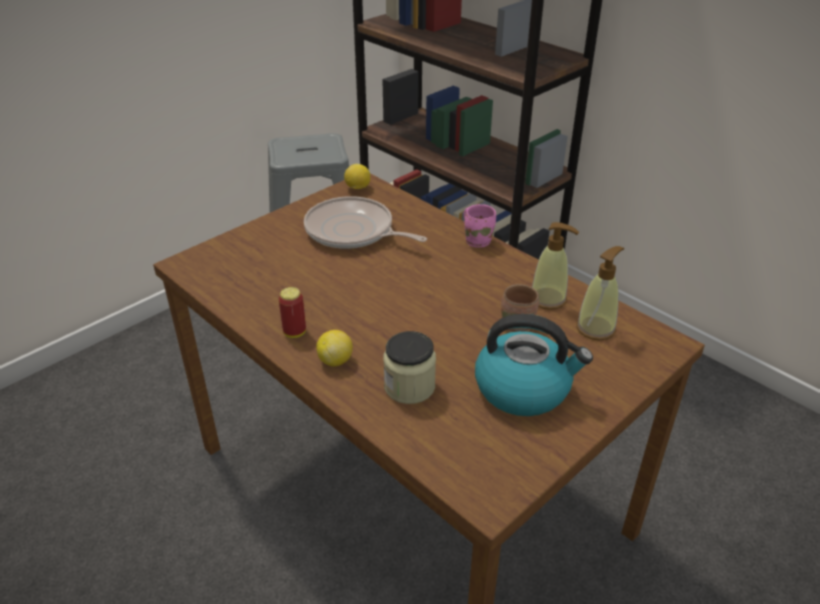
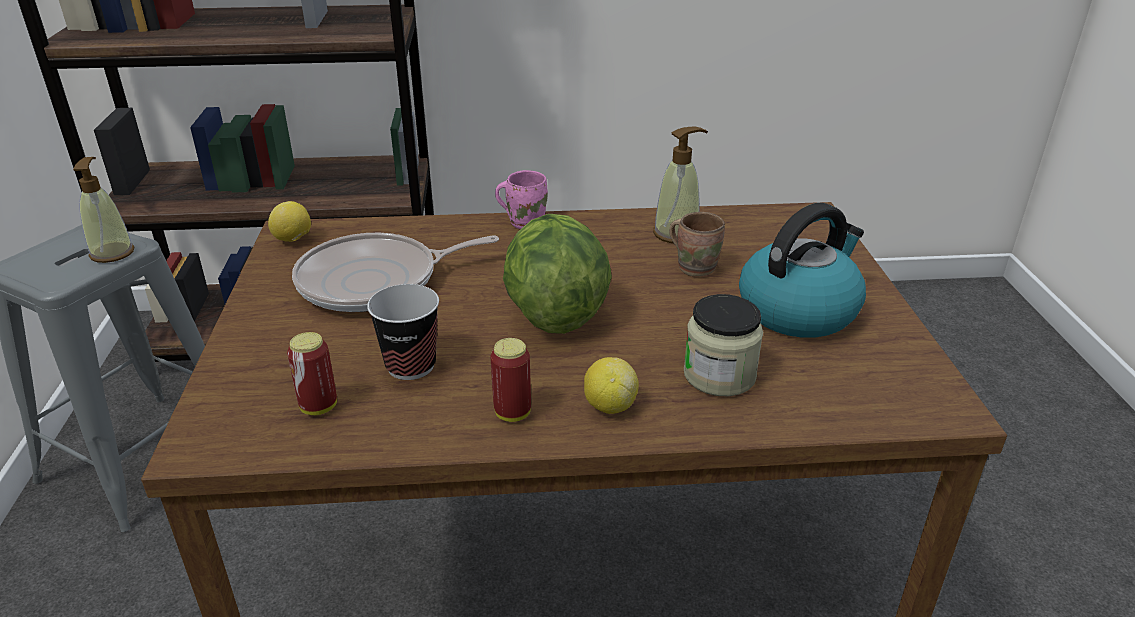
camera: 50 degrees left, 5 degrees down
(239, 276) = (318, 407): none -> can
(297, 282) = (411, 366): none -> cup
(397, 299) = (554, 313): none -> lettuce
(596, 328) = (751, 233): soap dispenser -> soap dispenser (112, 253)

